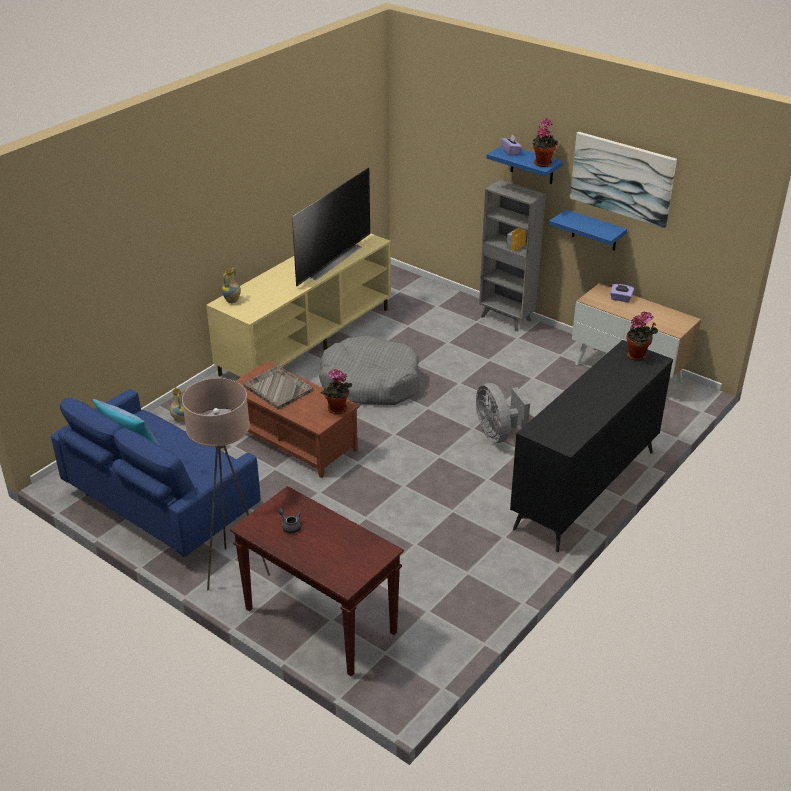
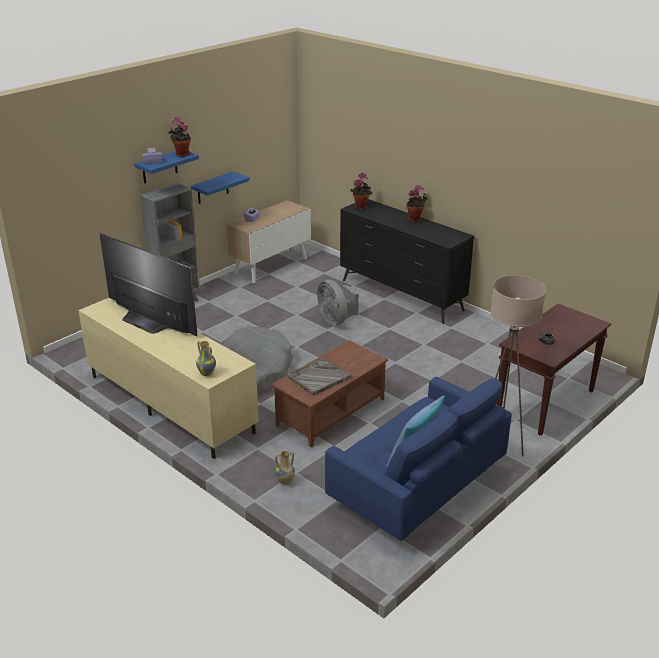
camera: 85 degrees left, 5 degrees down
(337, 410) = (355, 349): potted plant -> potted plant (415, 219)
(497, 434) = (336, 320): grey fan -> grey fan turned 75 degrees clockwise
(622, 178) = (223, 136): picture -> none

